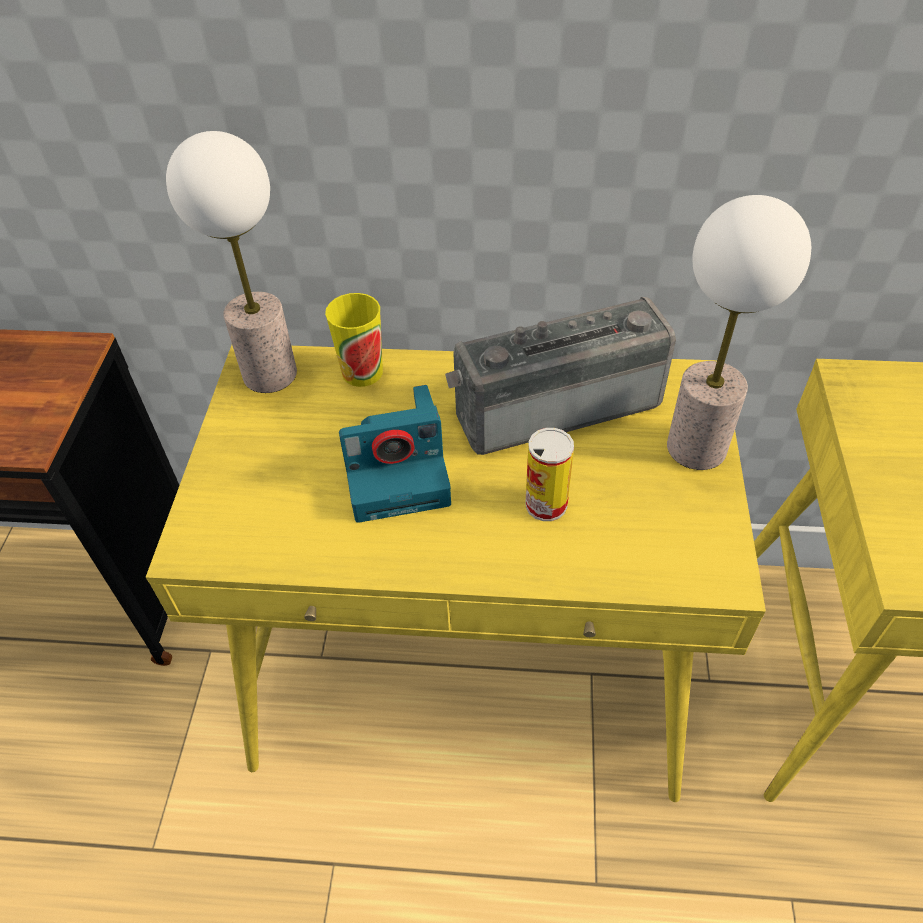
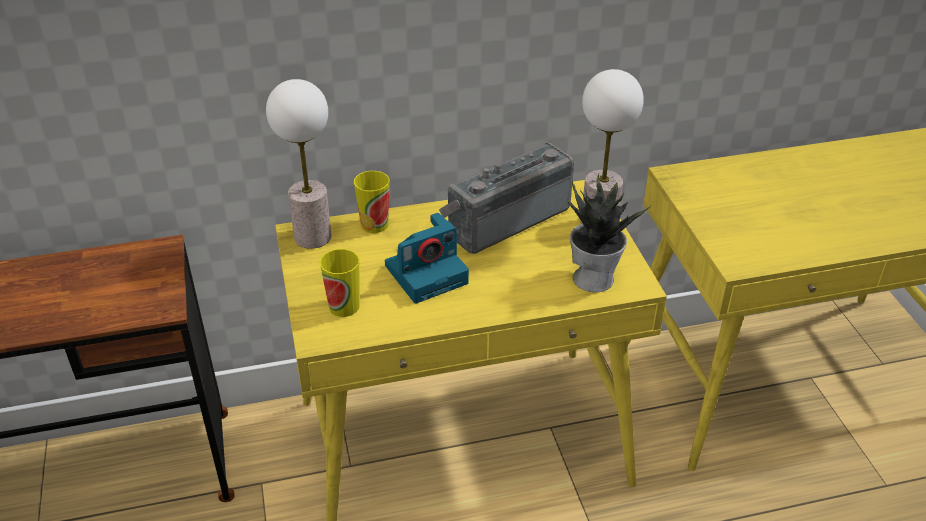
camera: 20 degrees left, 10 degrees down
(254, 501) = (344, 306): none -> cup
(546, 504) = (524, 271): can -> none
(653, 543) = (594, 277): none -> potted plant

